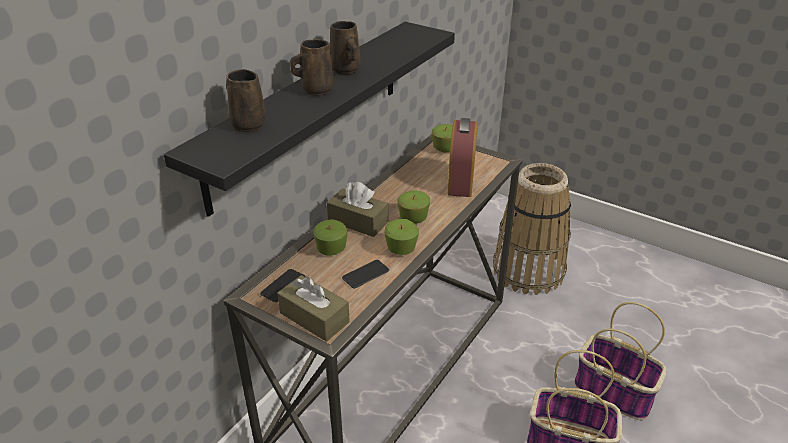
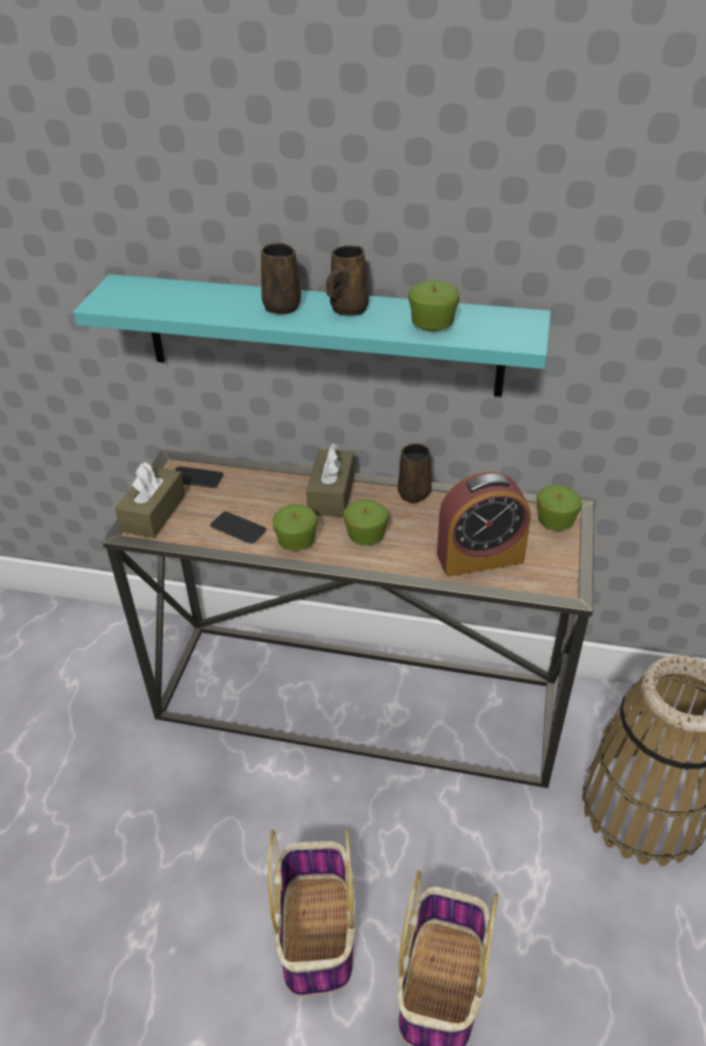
camera: 70 degrees right, 5 degrees up
(247, 124) = (181, 292): brown mug -> brown mug (415, 492)
(309, 111) = (322, 335): black shelf -> turquoise shelf
(331, 249) = (271, 491): apple -> apple (432, 325)

